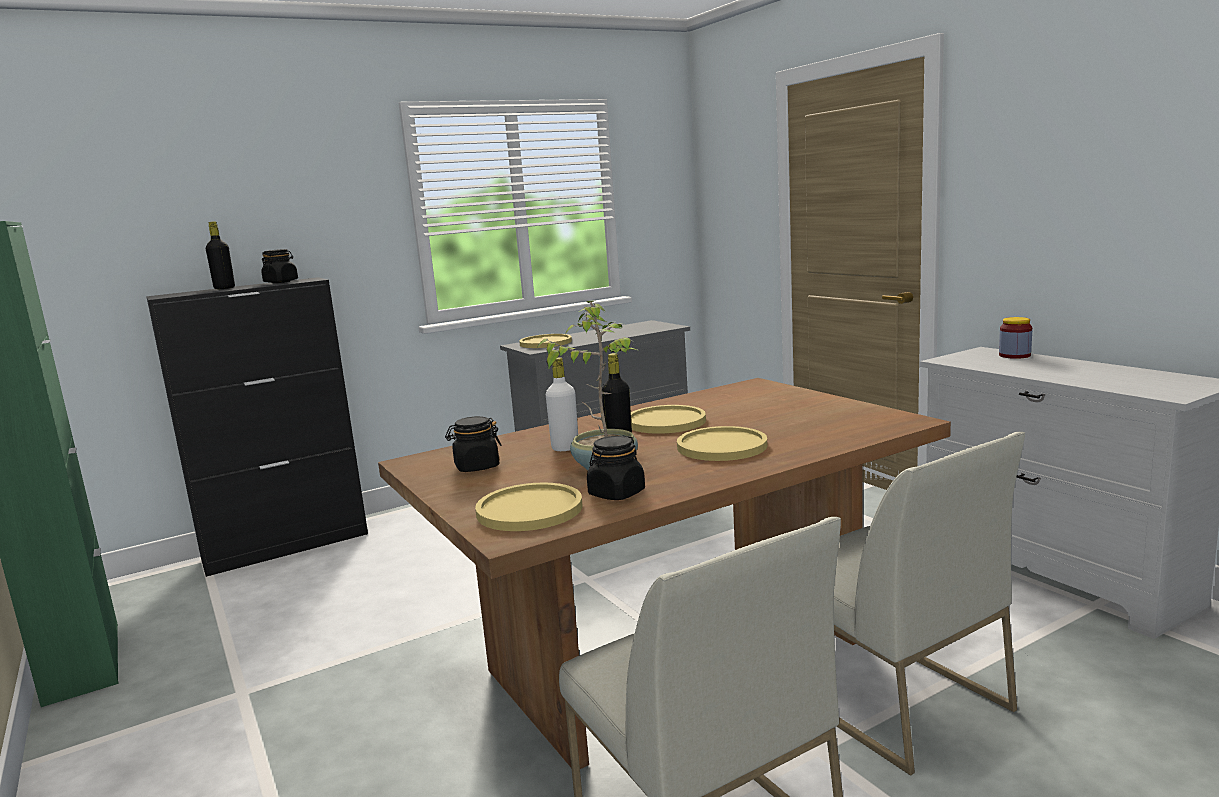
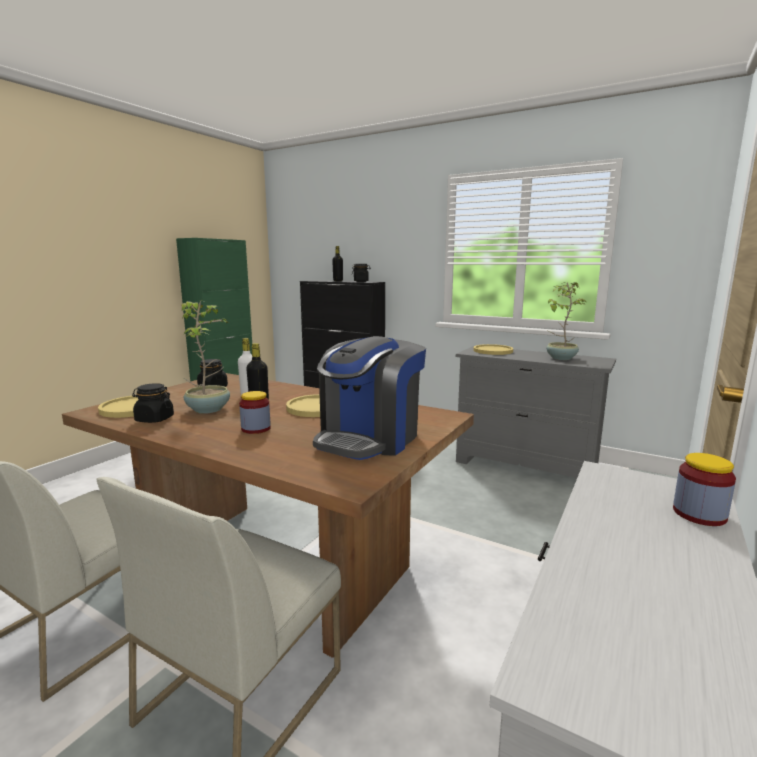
camera: 60 degrees right, 0 degrees up
(623, 331) = (560, 358): none -> potted plant
(721, 446) = (256, 429): yellow plate -> jar
(799, 410) = (369, 438): none -> coffee machine

